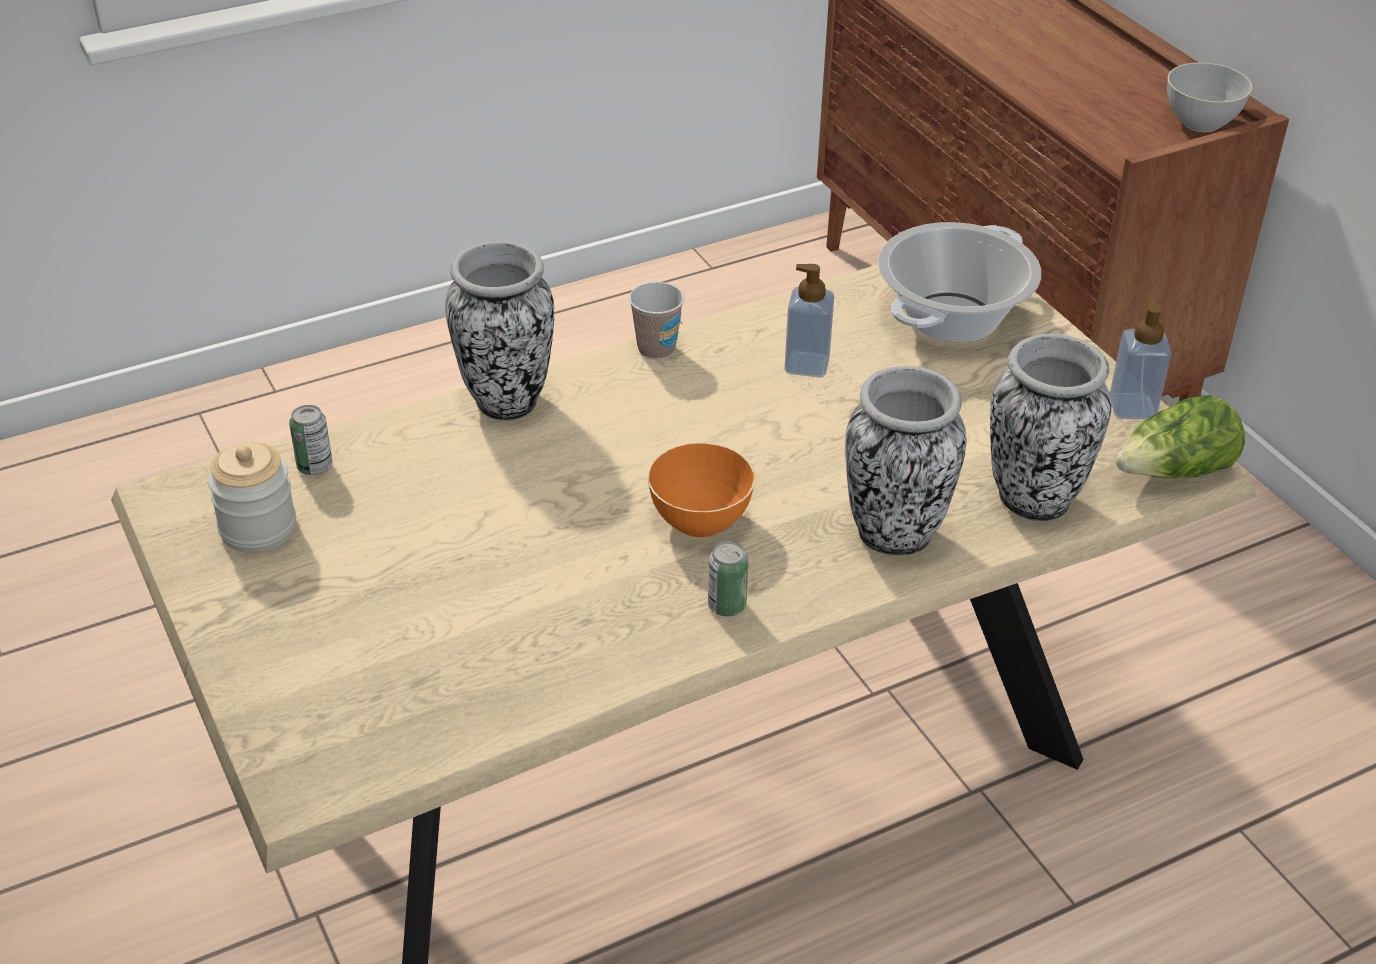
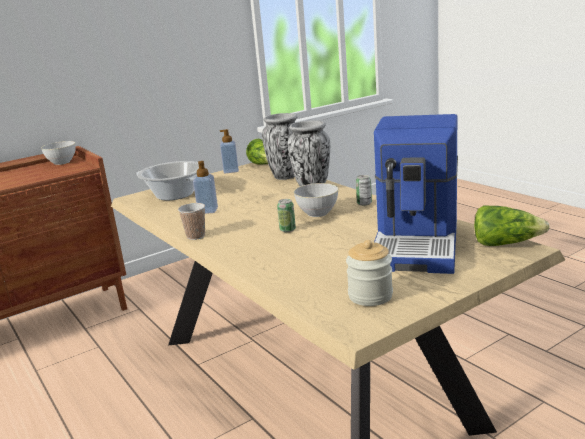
camera: 95 degrees left, 20 degrees down
(315, 466) = (311, 293): can -> can (287, 230)
(346, 768) = (505, 243): none -> lettuce
(433, 637) = (418, 243): none -> coffee machine
(507, 401) = (242, 258): vase -> none
(700, 521) = (317, 213): orange bowl -> grey bowl

